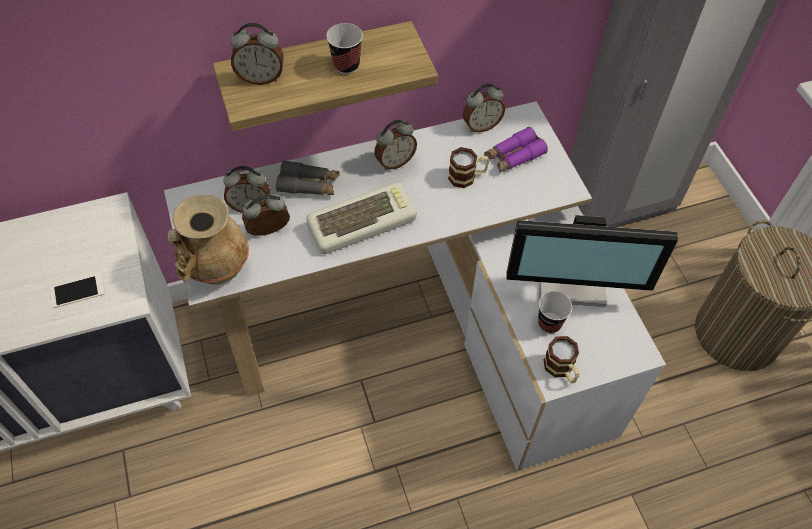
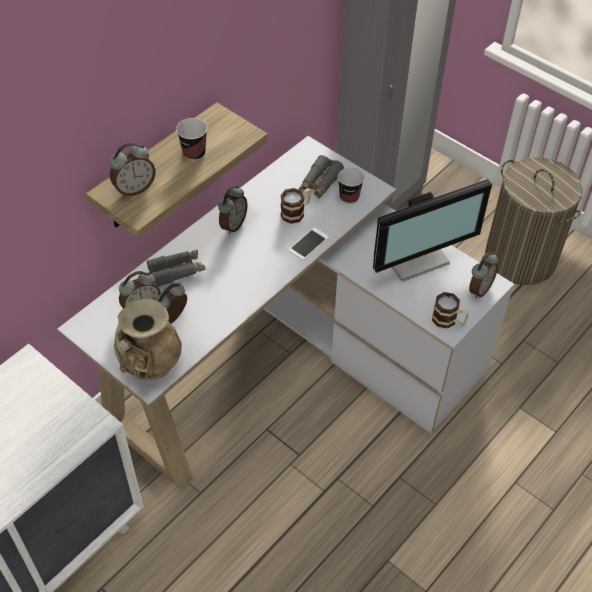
camera: 30 degrees left, 5 degrees down
(77, 291) = (48, 437): phone -> phone (308, 244)
(362, 221) = (240, 280): keyboard -> none
(481, 126) = (280, 170): alarm clock -> alarm clock (479, 289)
(513, 156) = (320, 183): purple binoculars -> grey binoculars
(549, 323) = (419, 293): cup -> cup (349, 197)

